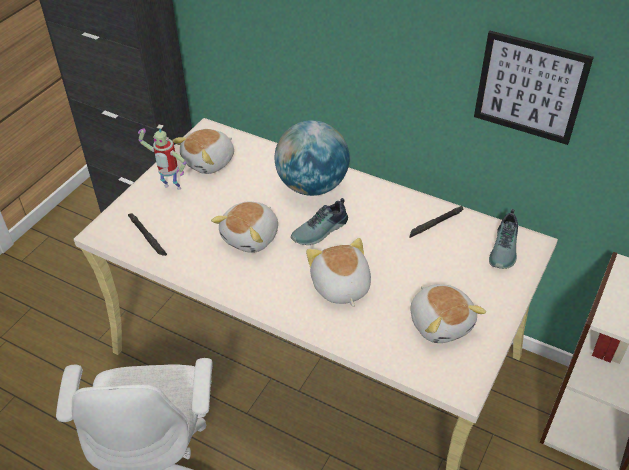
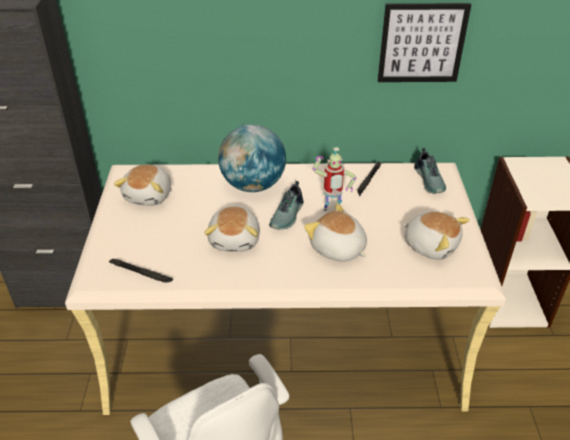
camera: 30 degrees left, 5 degrees down
(171, 188) = (131, 227): toy robot -> toy robot (331, 210)

